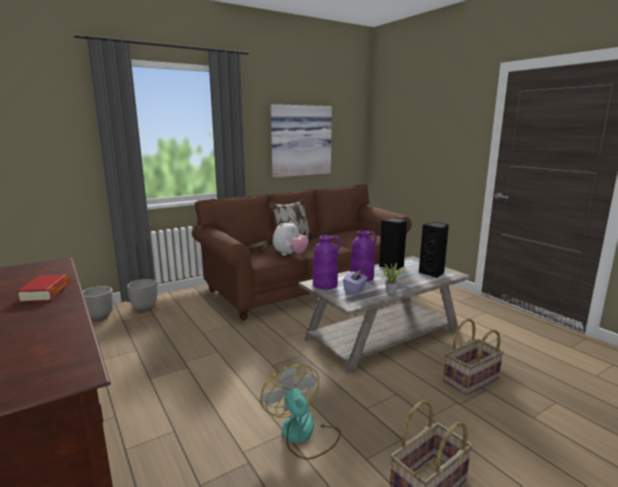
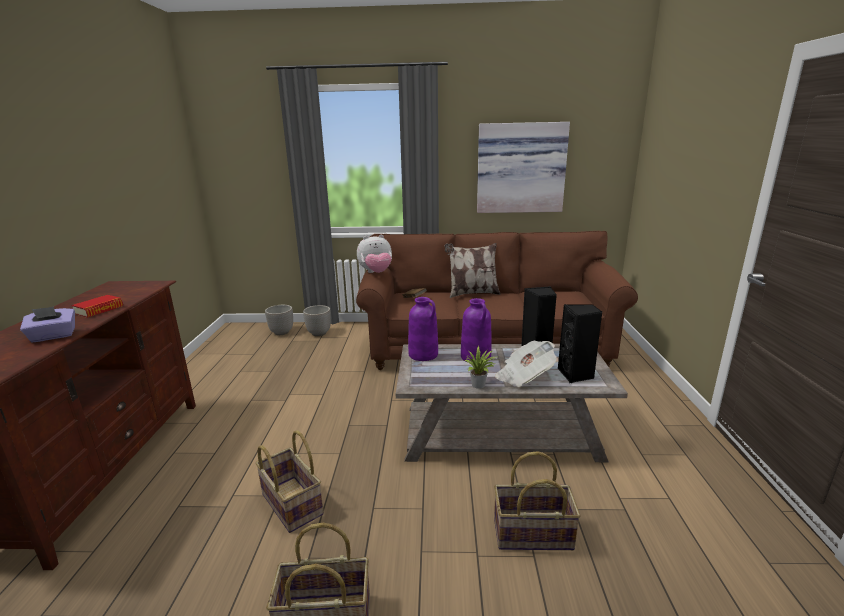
camera: 35 degrees right, 5 degrees up
(290, 255) = (441, 309): plush toy -> plush toy (376, 273)
(303, 434) = (290, 504): fan -> basket
(355, 289) = (444, 369): purple tissue box -> purple tissue box (53, 336)
(408, 281) = (524, 376): none -> newspaper

